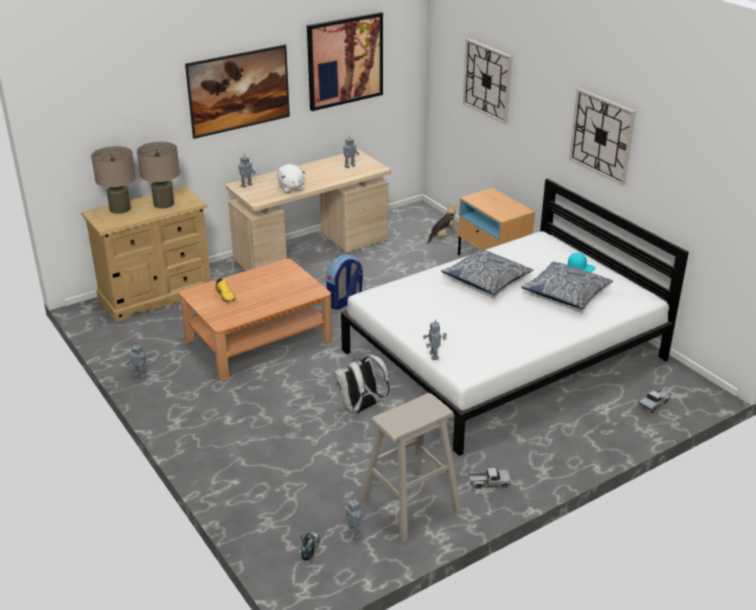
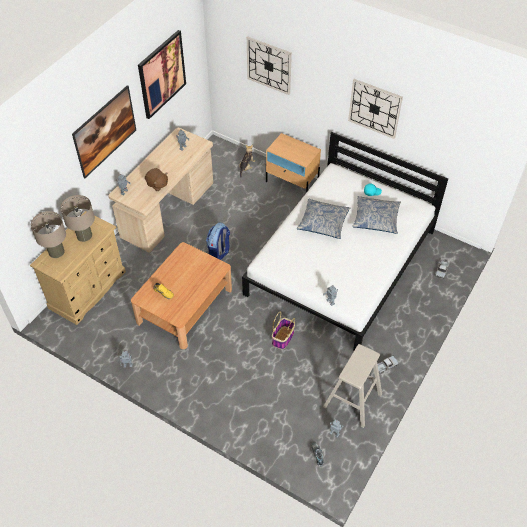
camera: 25 degrees left, 20 degrees up
(291, 188) = (157, 185): white plush toy -> brown plush toy
(361, 408) = (283, 338): white backpack -> basket

